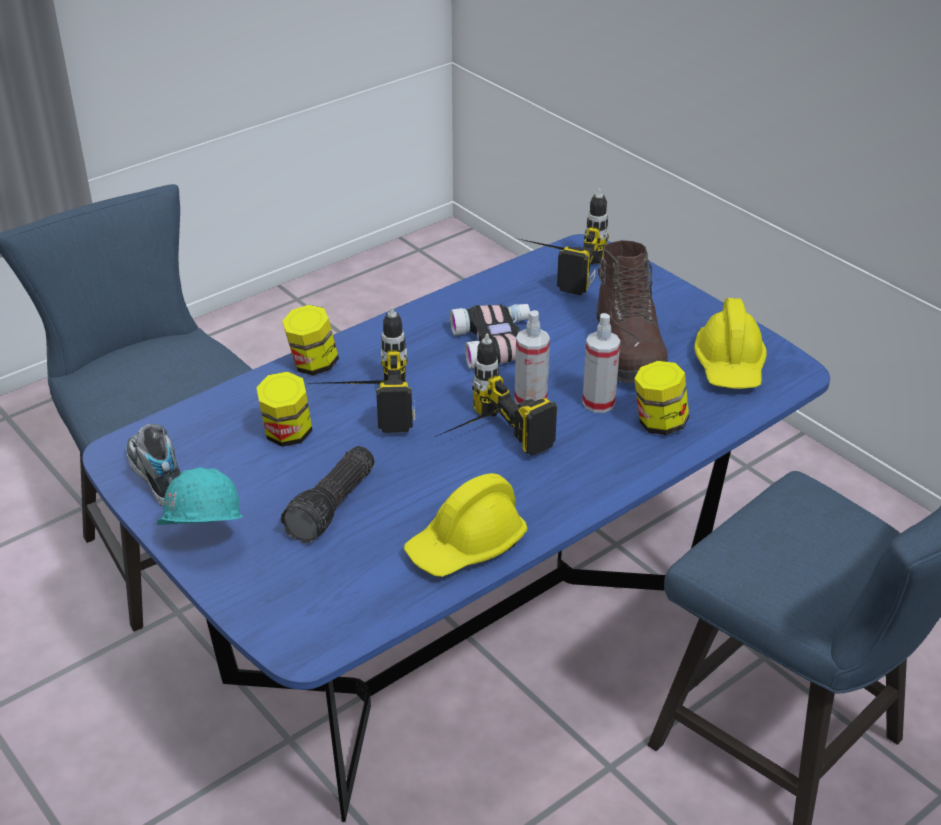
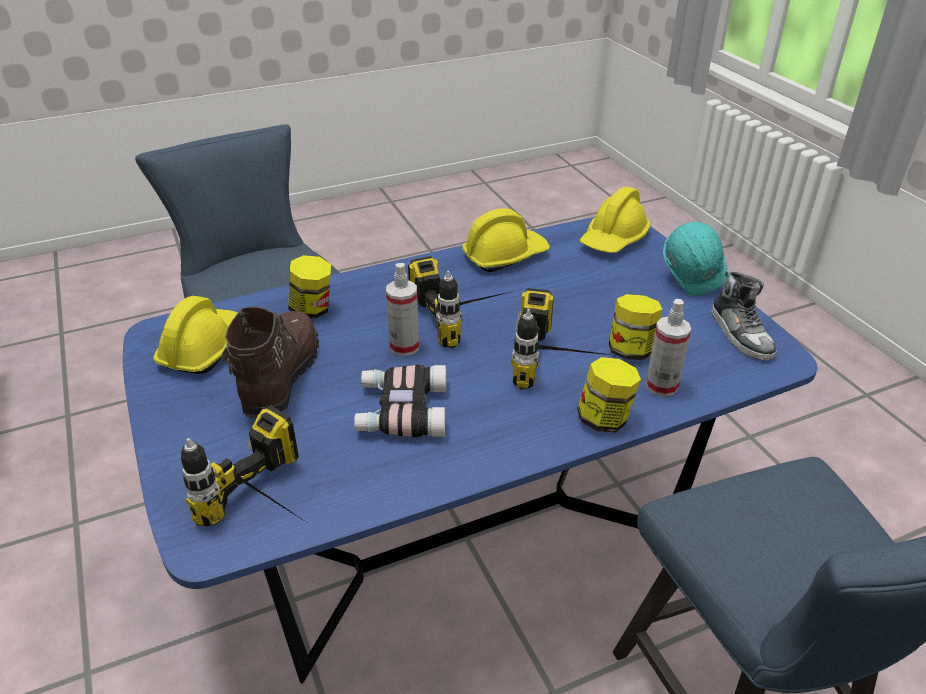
camera: 165 degrees left, 0 degrees up
(310, 611) = (614, 239): none -> yellow hard hat
(334, 507) = (594, 291): flashlight -> none
(598, 403) = (348, 334): spray bottle -> spray bottle (661, 386)

